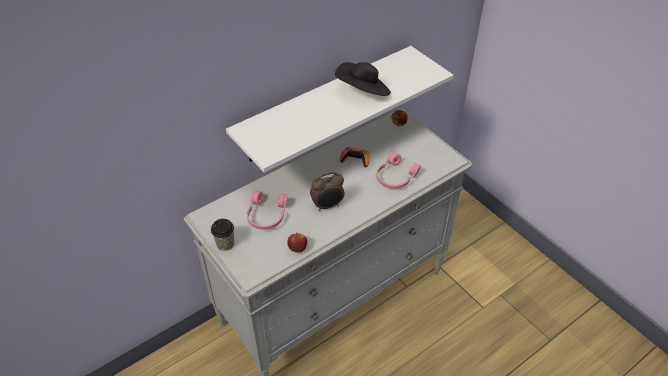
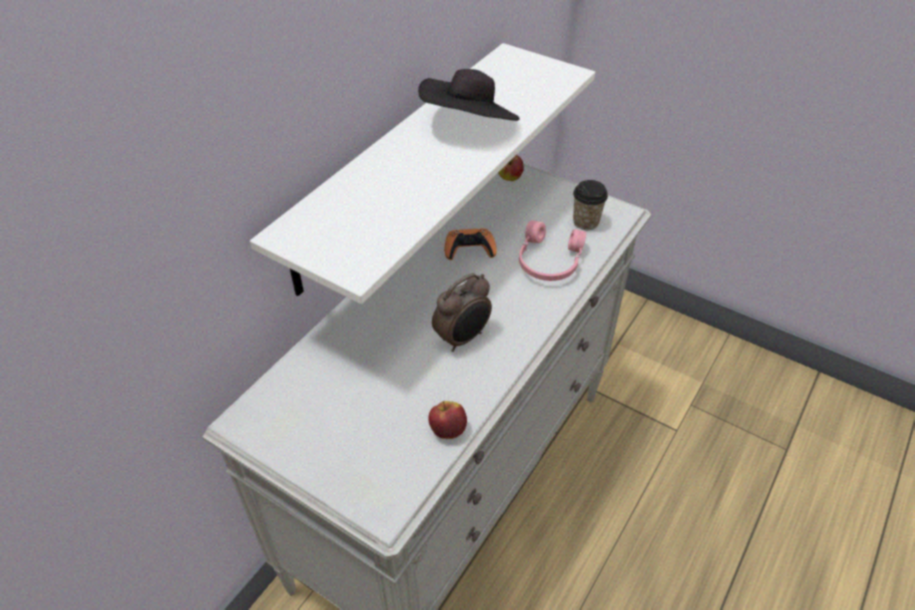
camera: 20 degrees left, 0 degrees up
(225, 244) = (308, 463): cup -> cup (586, 222)
(266, 215) = (362, 385): pink headphones -> none

